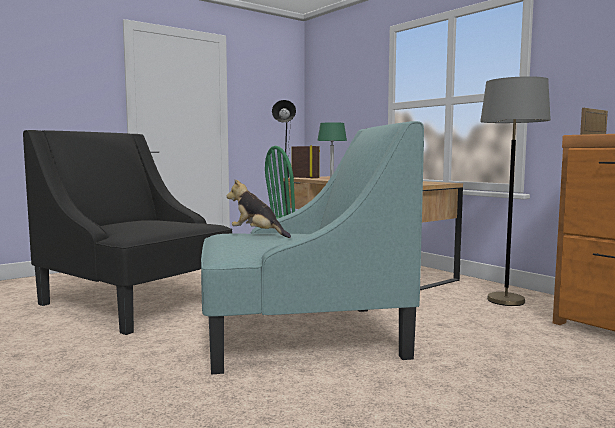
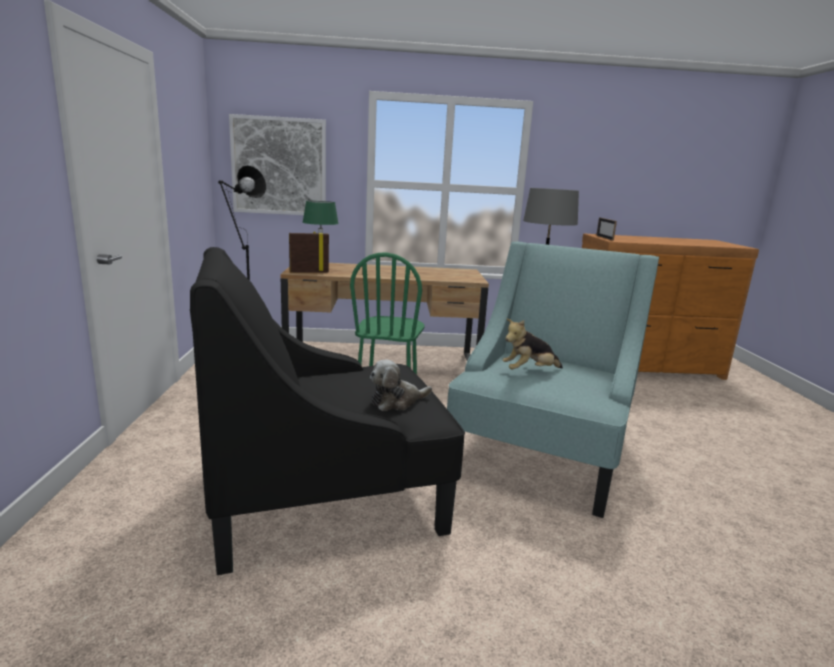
camera: 55 degrees left, 10 degrees up
(138, 228) = (397, 402): none -> plush toy
(336, 102) = (279, 166): none -> picture

